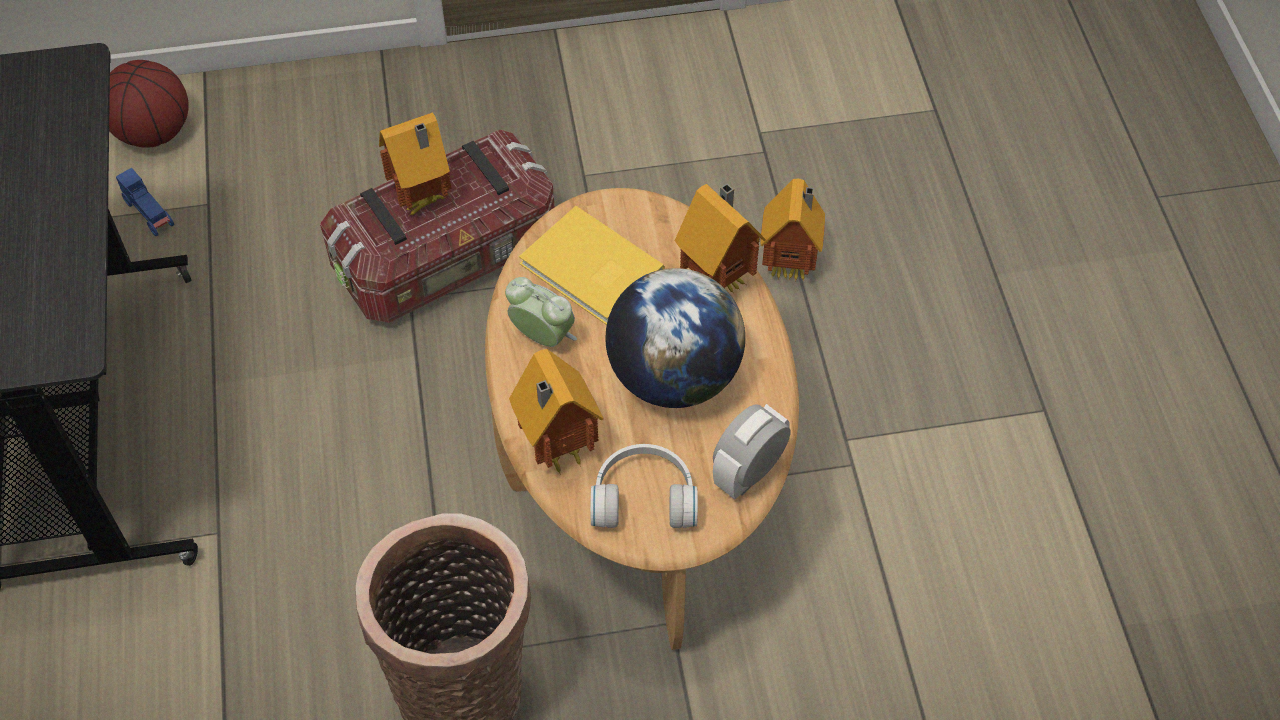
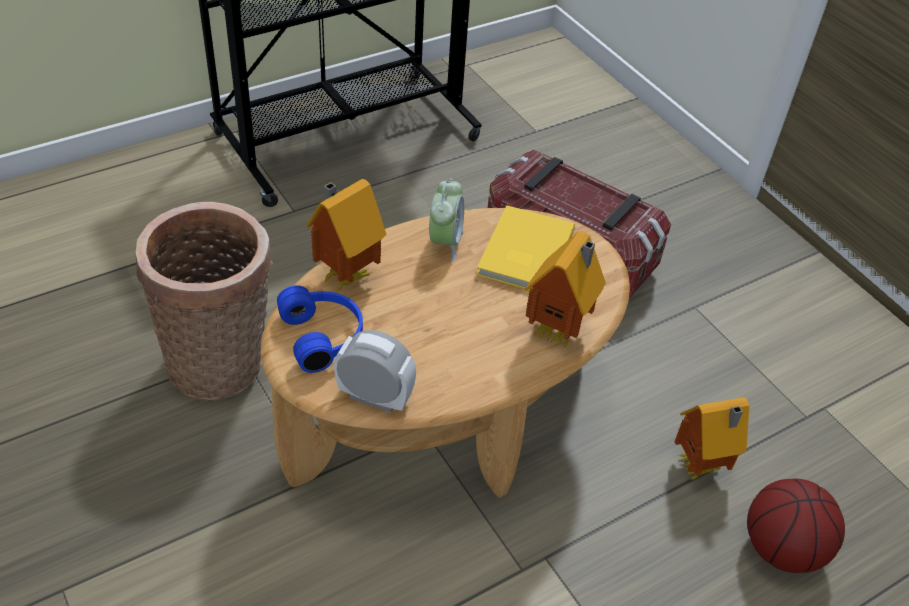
camera: 65 degrees right, 10 degrees down
(150, 214) = (512, 110): blue toy car -> none
(155, 132) = (575, 93): basketball -> basketball (782, 549)
(423, 202) = (571, 192): toy house -> none
(644, 496) = (324, 336): white headphones -> blue headphones
(673, 376) = (447, 326): globe -> none

